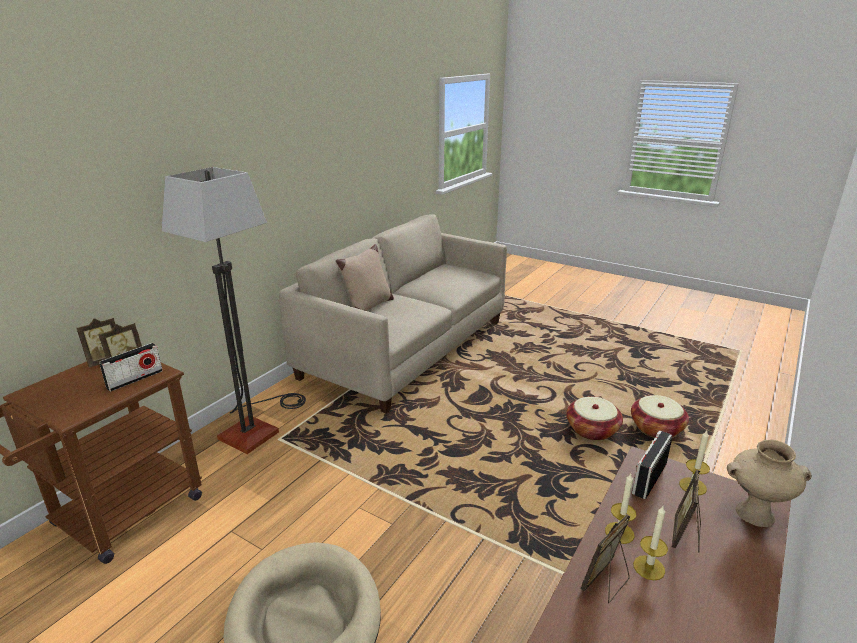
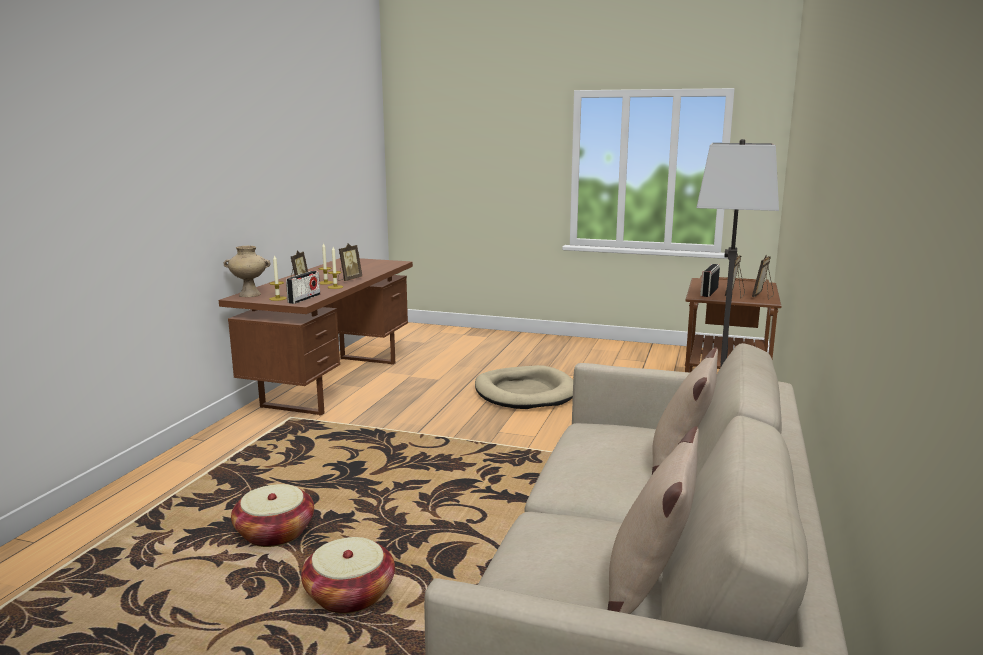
camera: 165 degrees right, 10 degrees down
(430, 274) = (648, 589): none -> beige pillow
(656, 428) = (172, 549): basket -> basket (350, 595)

